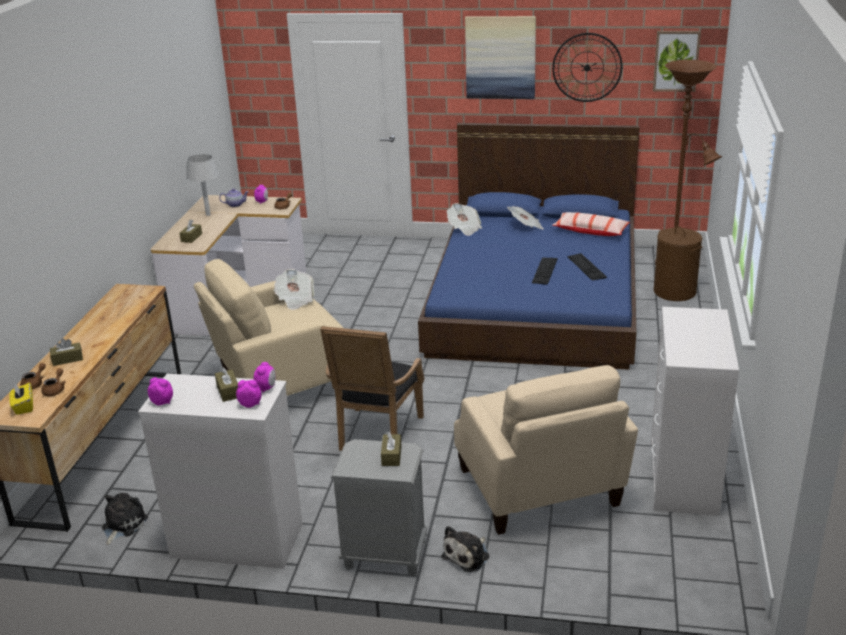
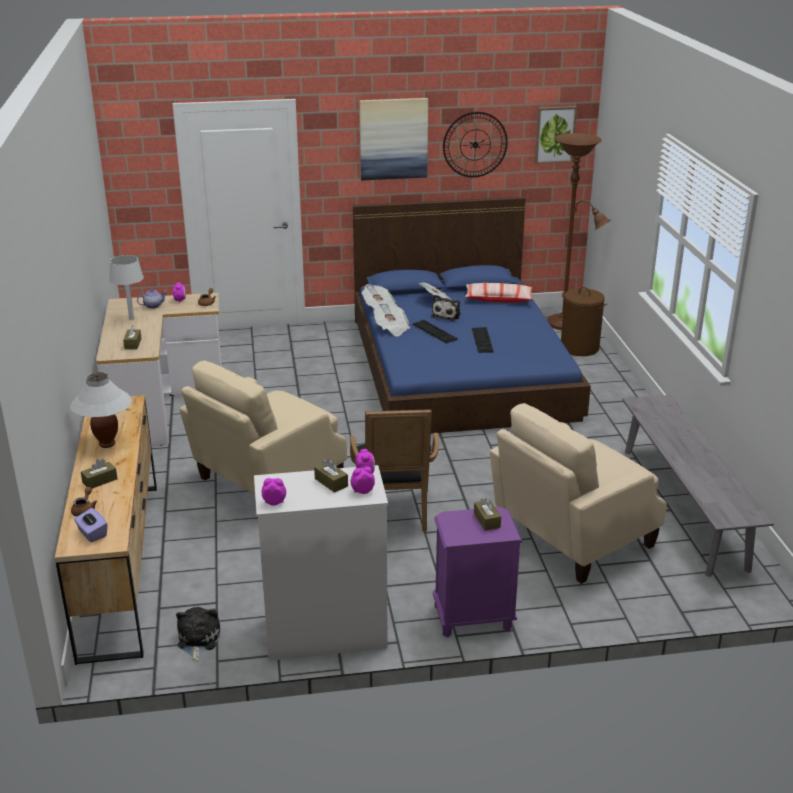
camera: 20 degrees left, 0 degrees up
(24, 407) = (92, 534): yellow tissue box -> purple tissue box
(55, 390) = (113, 512): brown teapot -> none
(99, 326) = (107, 444): none -> white table lamp
(295, 299) = (271, 394): newspaper -> newspaper (391, 328)
(384, 555) = (472, 618): grey nightstand -> purple nightstand
(468, 556) = (546, 604): plush toy -> plush toy (447, 315)
(539, 490) = (571, 537): beige armchair -> beige armchair turned 90 degrees clockwise
(586, 267) = (517, 332): keyboard -> keyboard (434, 331)
(683, 478) = (683, 507): white dresser -> grey bench

